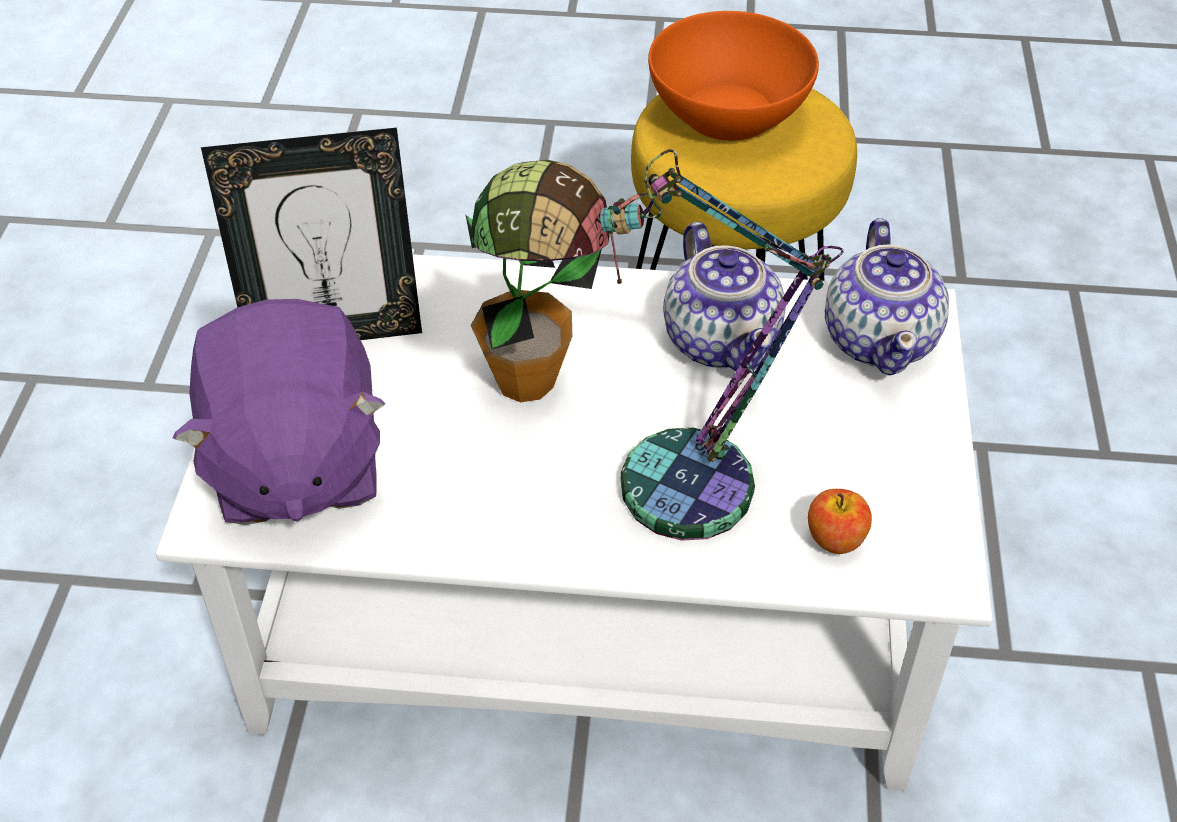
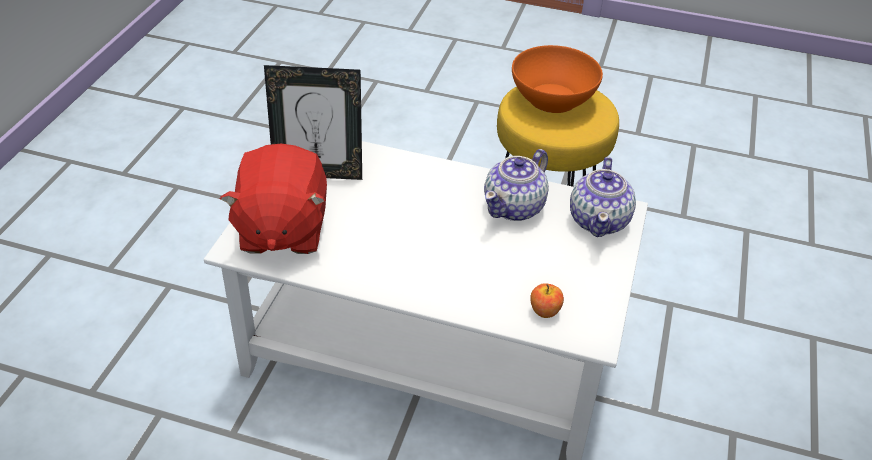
camera: 10 degrees right, 5 degrees down
(294, 463) = (281, 229): purple plush toy -> red plush toy
(525, 381) = (407, 210): potted plant -> none
(644, 486) = (453, 269): table lamp -> none
(721, 339) = (515, 207): teapot -> teapot turned 45 degrees clockwise

